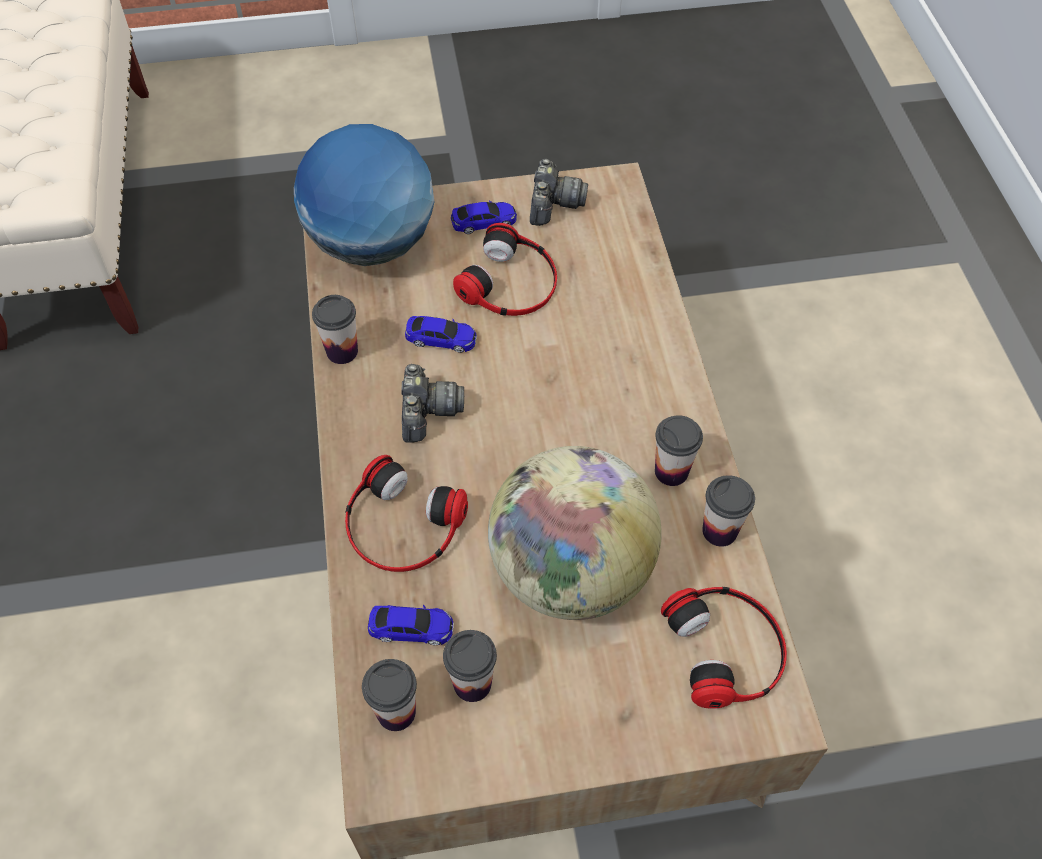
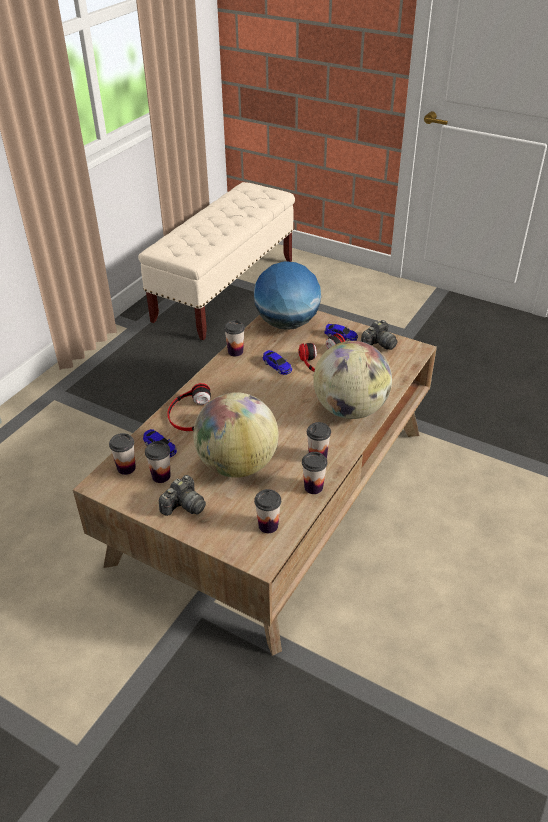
camera: 40 degrees right, 15 degrees down
(427, 413) = (244, 386): camera -> camera (183, 505)
(632, 353) = (350, 409): none -> globe
(727, 648) = (268, 525): headphones -> cup

